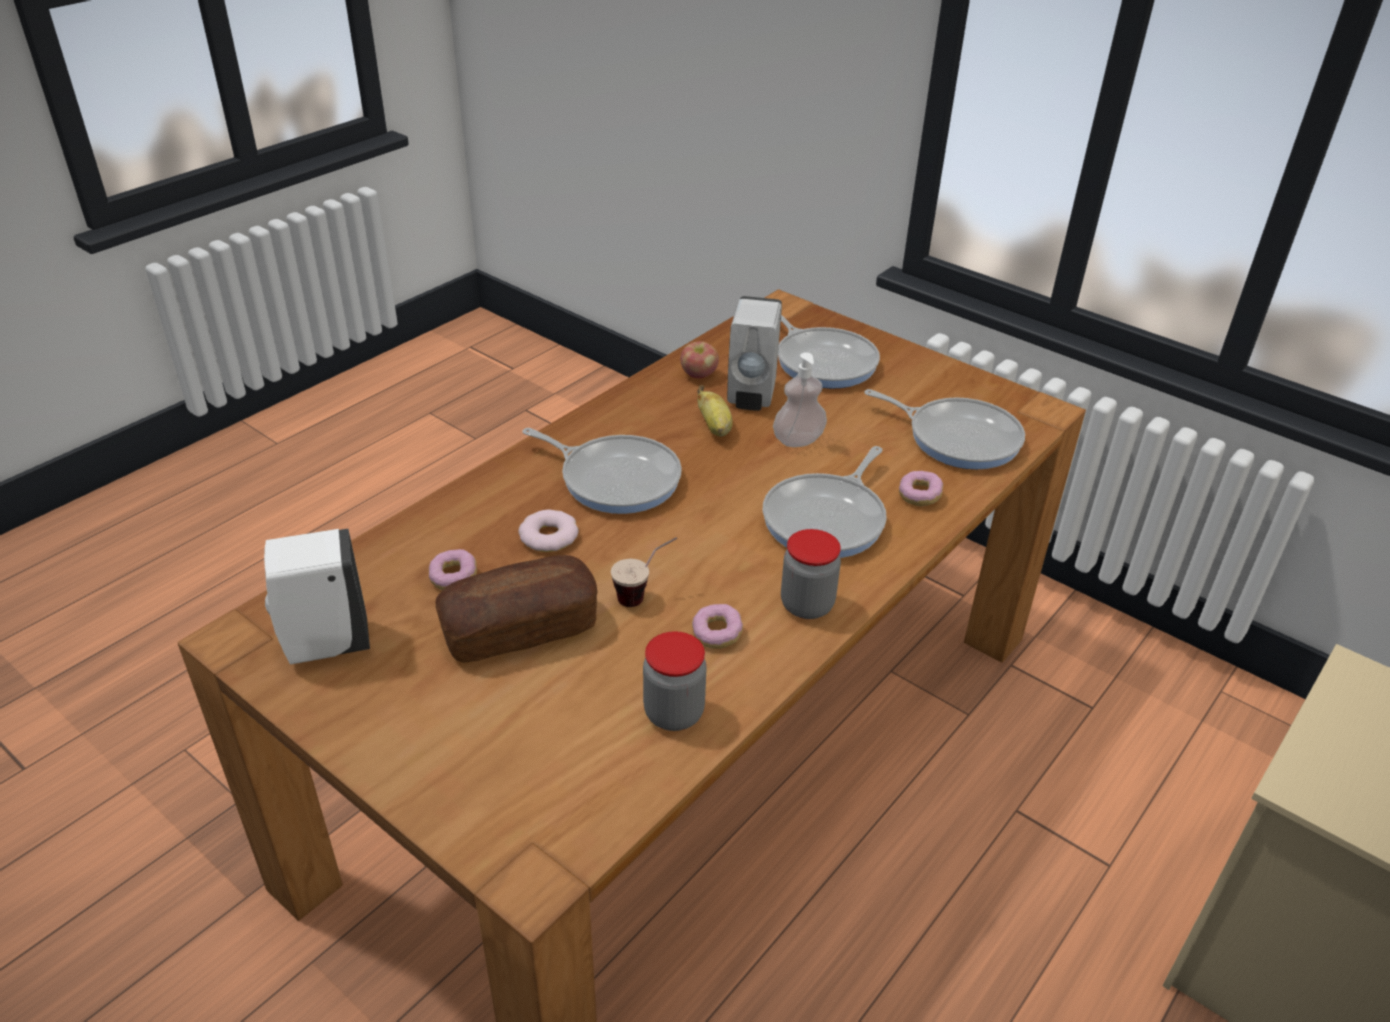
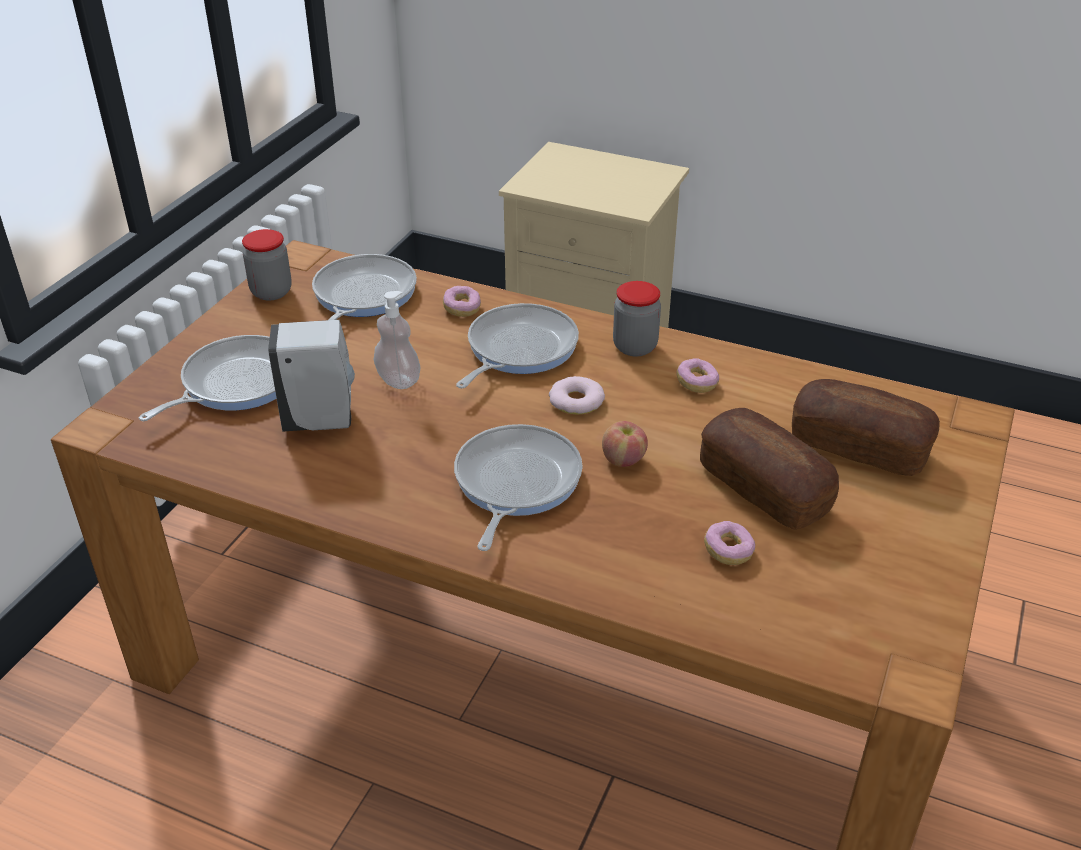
camera: 105 degrees left, 0 degrees up
(324, 645) = (872, 609): white soap dispenser -> none
(541, 732) = (859, 447): none -> bread
(548, 536) = (630, 505): donut -> donut (576, 401)
(644, 595) = (674, 428): cup -> none
(674, 713) = (791, 389): jar -> jar (271, 292)
(699, 375) = (285, 465): apple -> apple (623, 460)
(715, 427) = (393, 435): banana -> none
(828, 519) = (518, 349): frying pan -> frying pan turned 75 degrees counterclockwise

